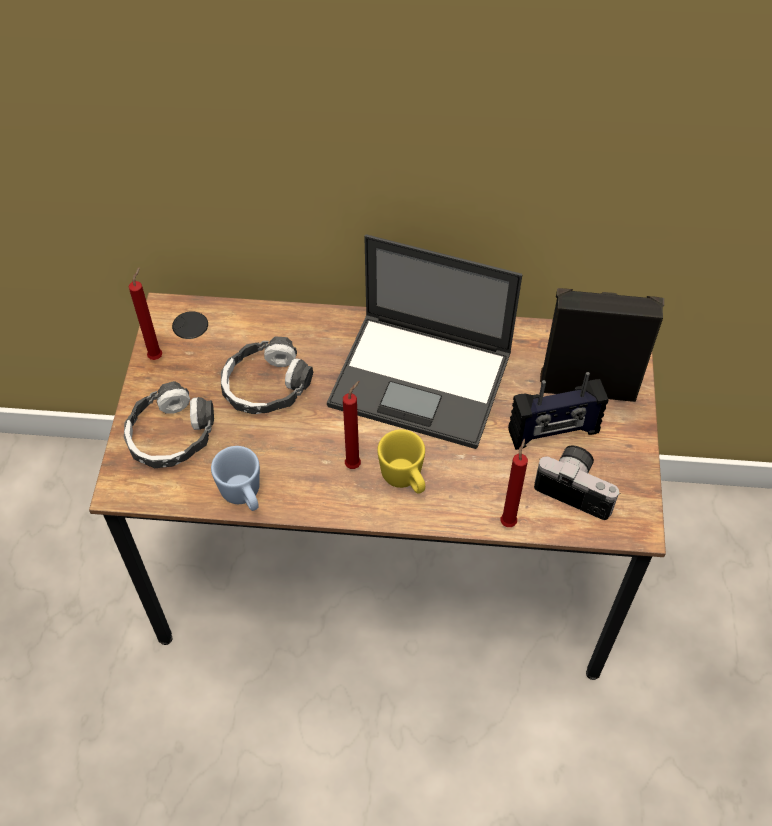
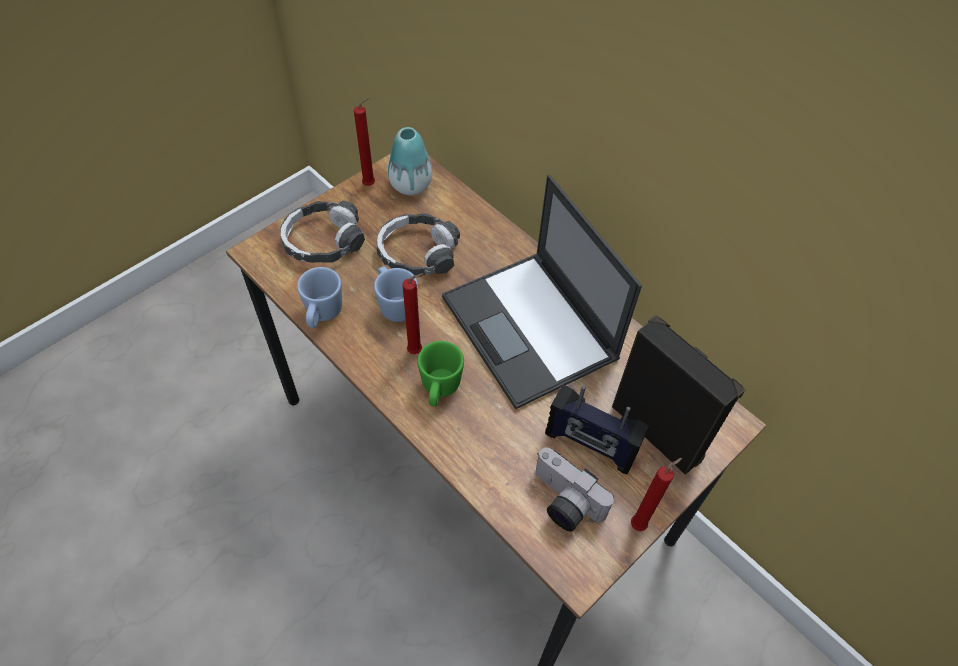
camera: 40 degrees right, 0 degrees up
(194, 331) = (411, 185): none -> vase
(295, 441) = (395, 304): none -> blue mug
(405, 479) = (439, 390): yellow mug -> green mug
(508, 521) = (481, 482): red candle -> red candle (640, 524)
(577, 487) = (563, 502): camera -> camera turned 150 degrees clockwise

